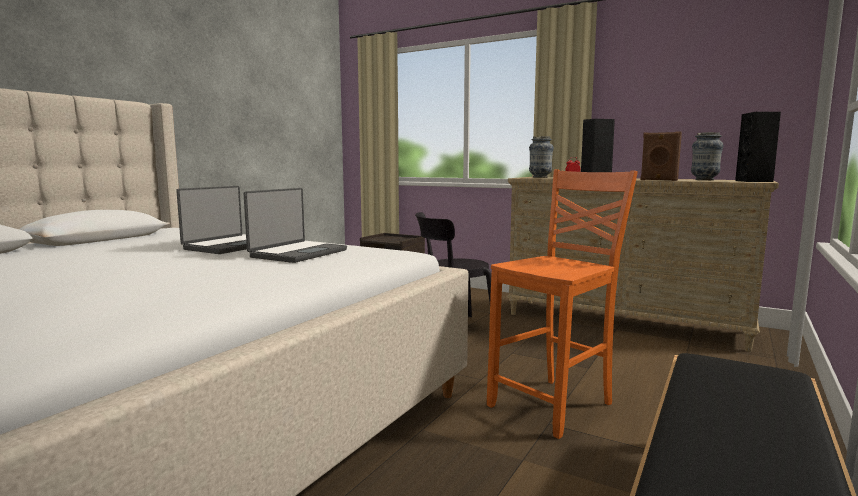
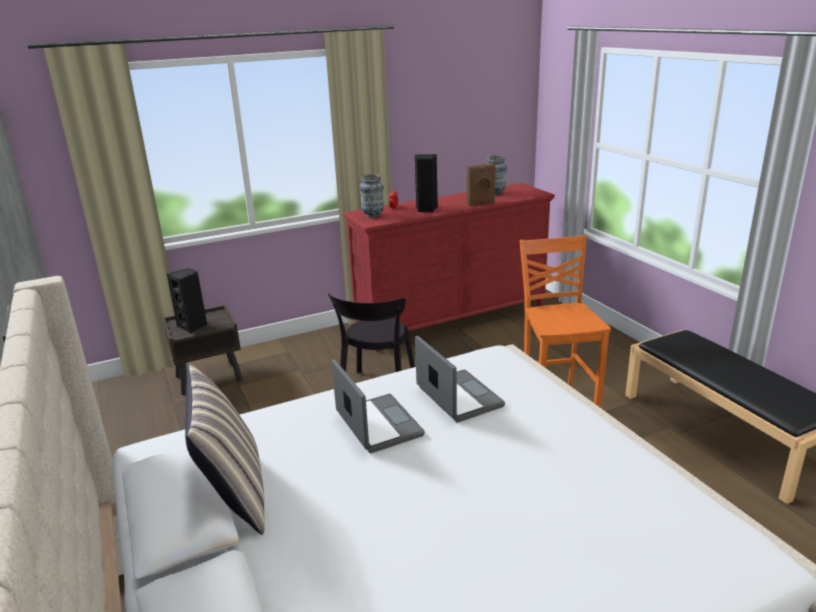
camera: 55 degrees left, 15 degrees up
(118, 240) = (233, 495): none -> pillow
(624, 323) = (452, 320): beige dresser -> red dresser
(754, 181) = (532, 192): black speaker -> black speaker (193, 326)

